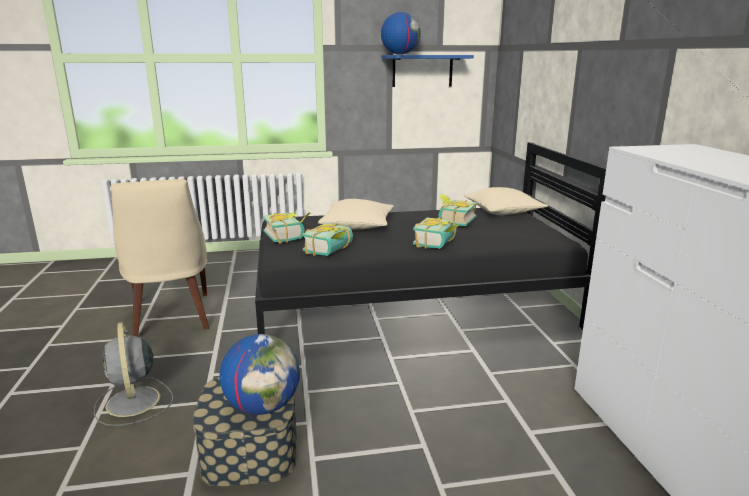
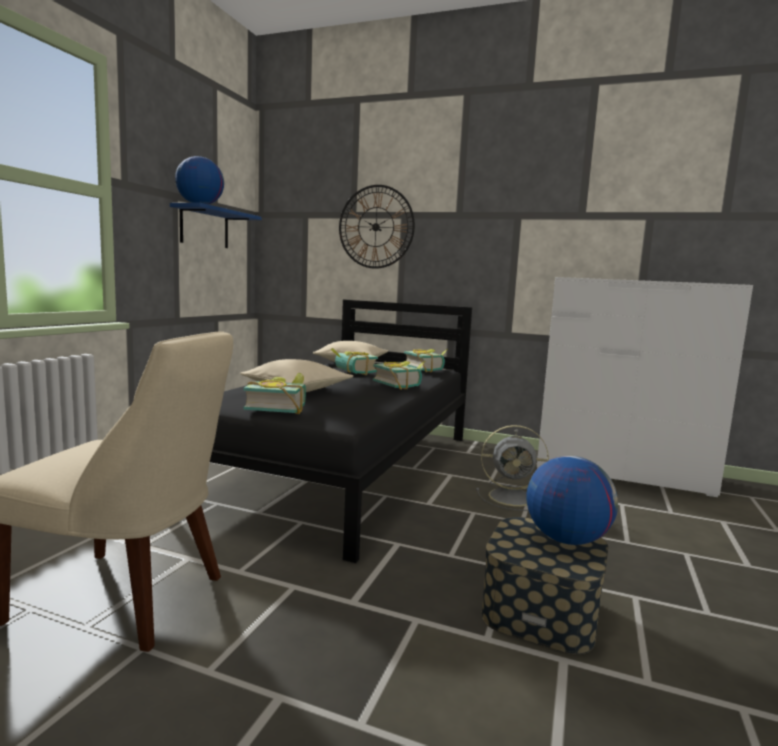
camera: 60 degrees left, 10 degrees down
(133, 403) = (364, 682): grey fan -> grey fan (513, 497)
(332, 251) = (358, 407): book -> book (426, 369)
(558, 61) = (376, 227): none -> wall clock

